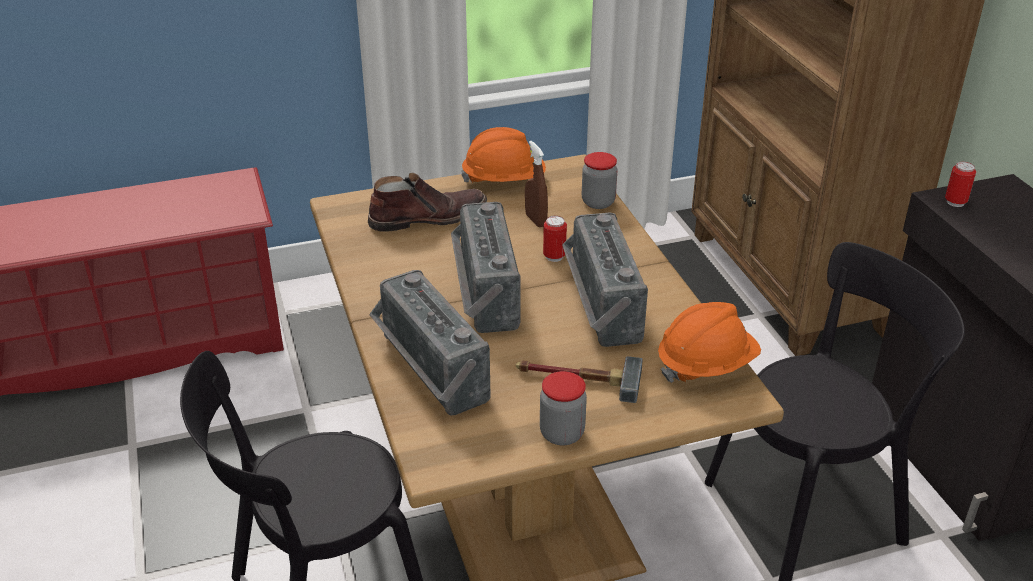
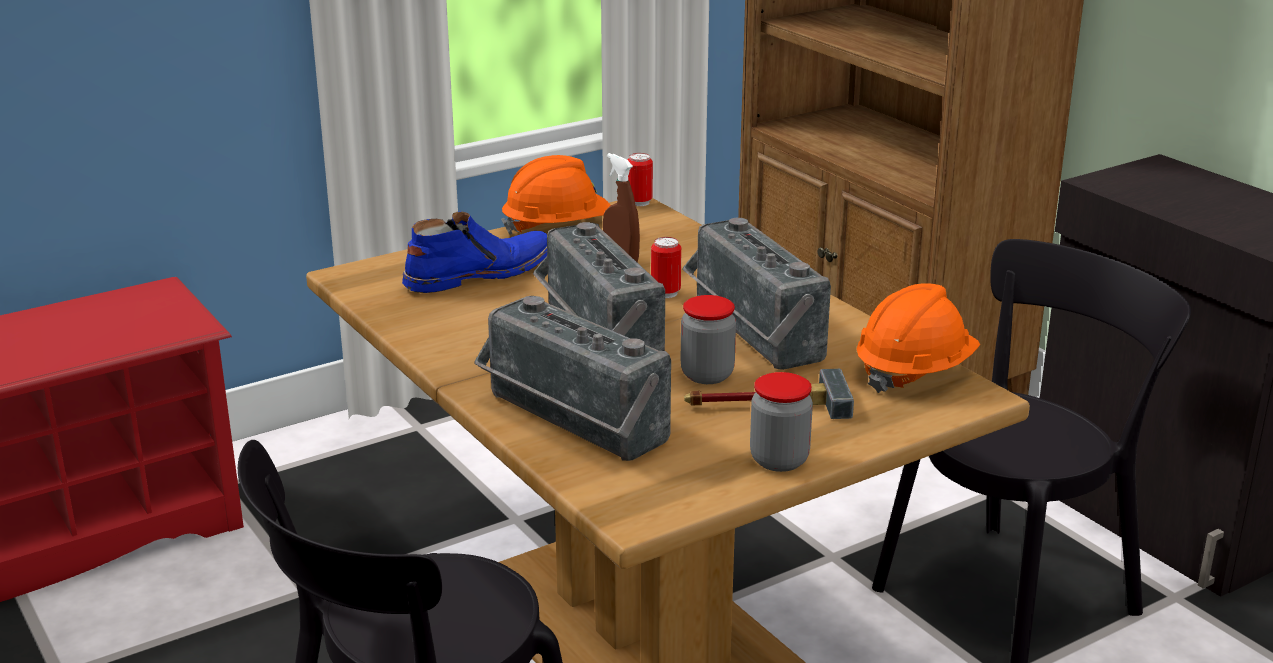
camera: 15 degrees left, 10 degrees down
(427, 217) = (478, 274): brown boot -> blue boot
(598, 202) = (689, 236): jar -> jar (707, 375)
(955, 202) = (1114, 184): can -> can (639, 202)

